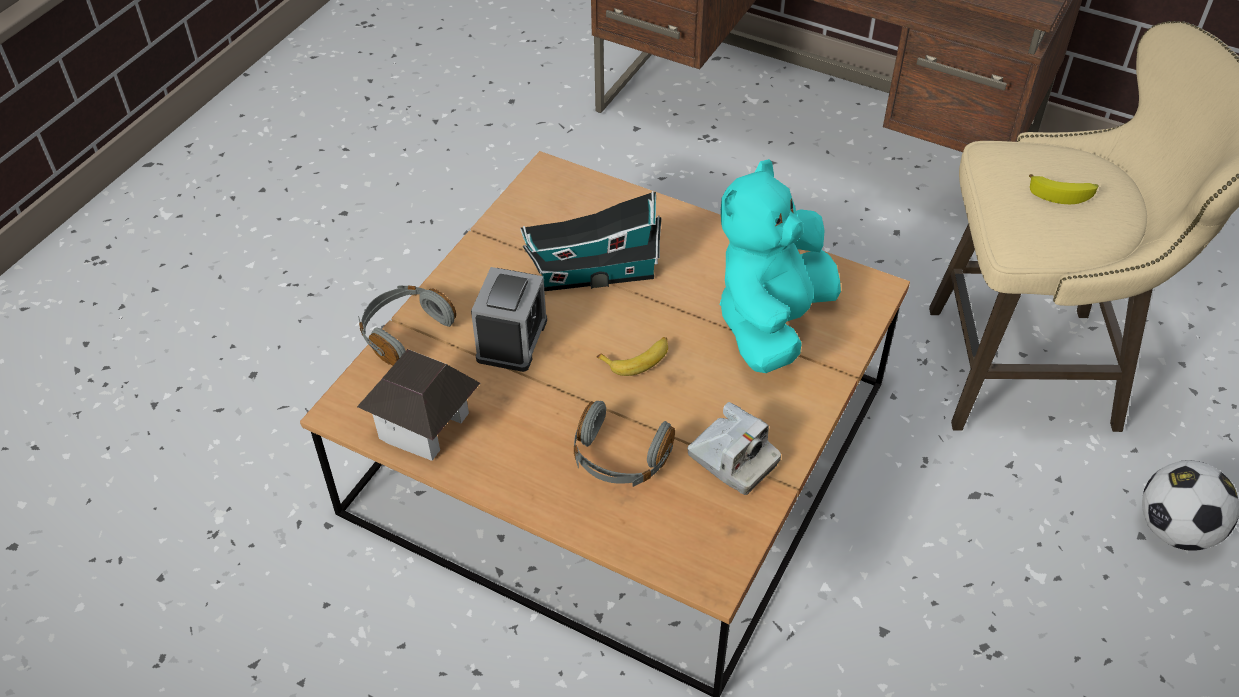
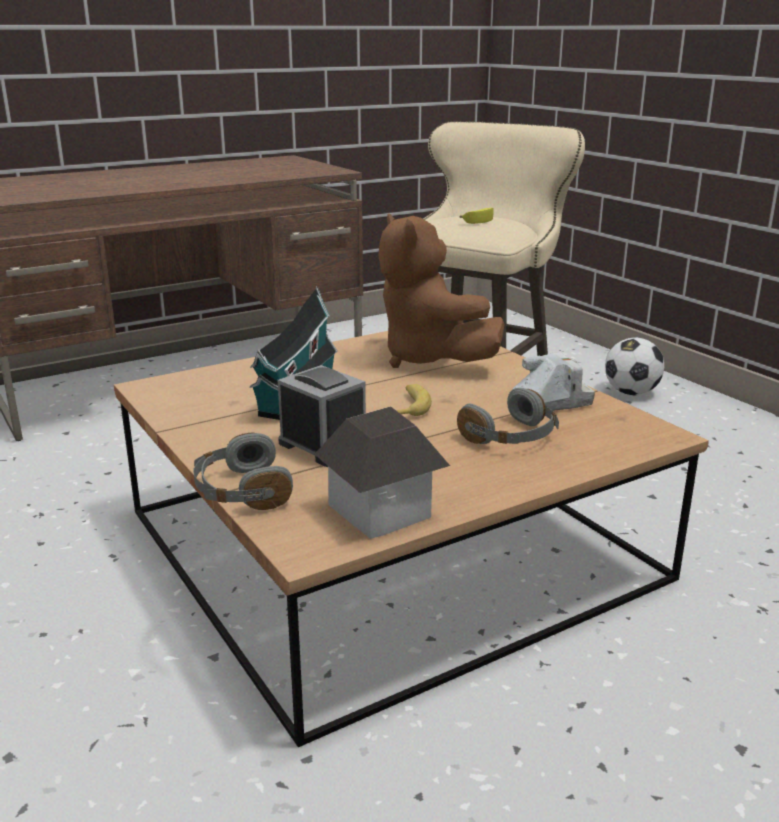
camera: 60 degrees left, 25 degrees down
(771, 322) = (429, 359): turquoise plush toy -> brown plush toy

